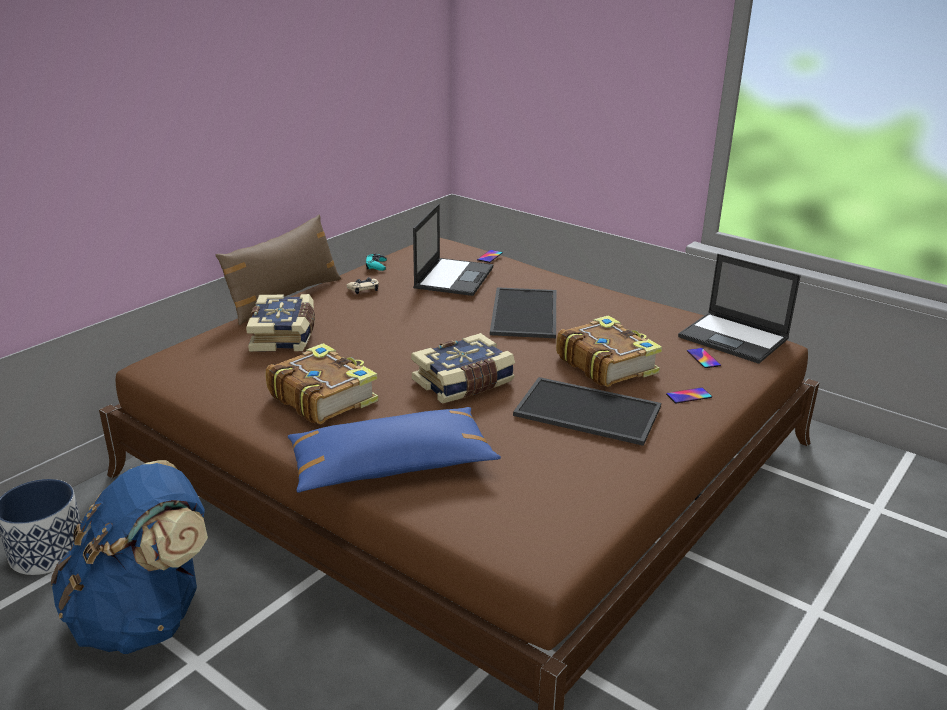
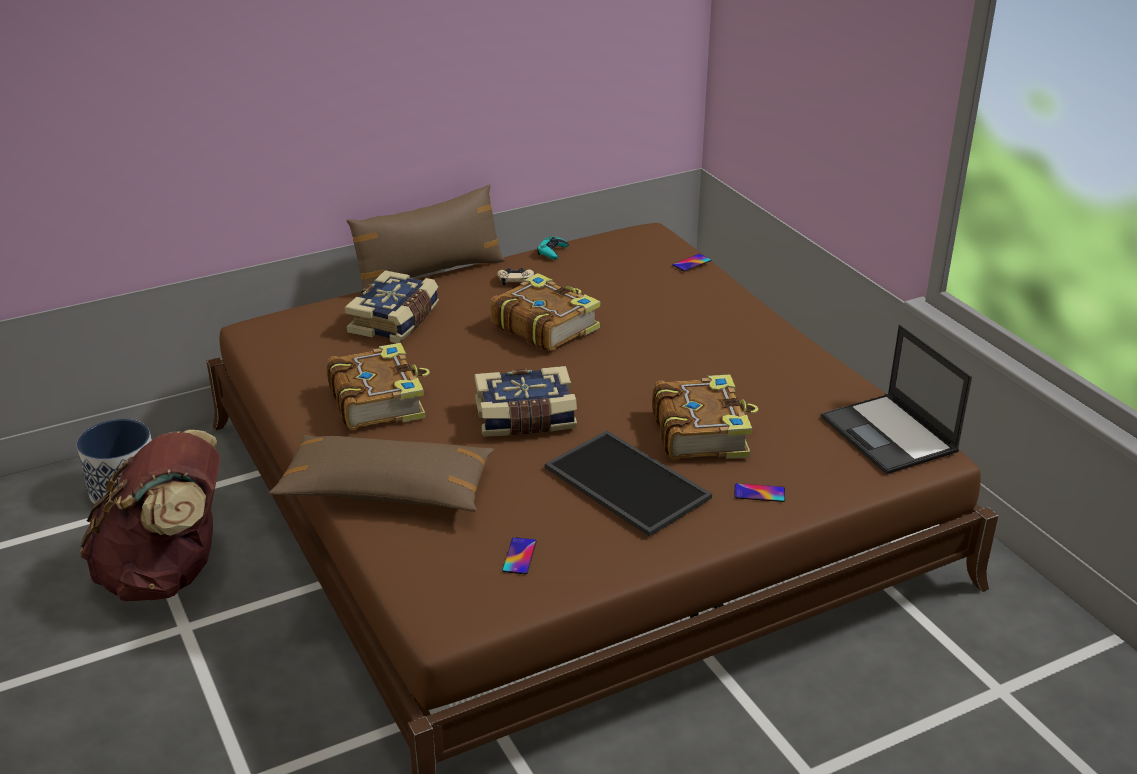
camera: 25 degrees right, 5 degrees up
(145, 617) = (168, 574): blue backpack -> brown backpack
(391, 466) = (386, 490): blue pillow -> brown pillow
(417, 315) = (544, 325): none -> book
(454, 277) = (625, 283): laptop -> none
(522, 312) = (665, 346): tray -> none
(703, 358) = (824, 452): phone -> phone (519, 556)

